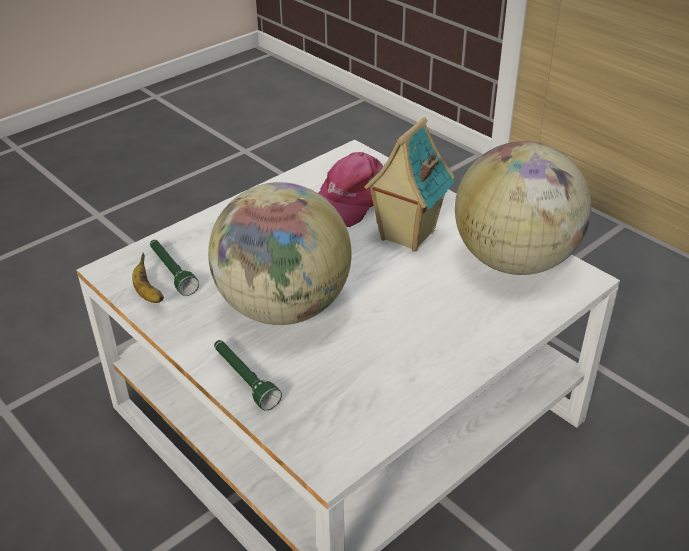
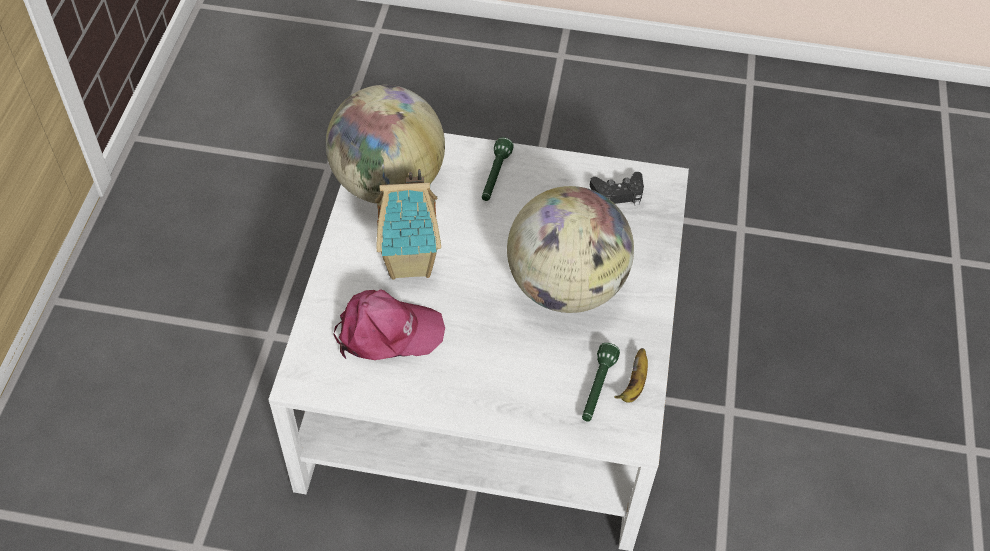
camera: 130 degrees left, 15 degrees up
(244, 379) = (650, 261): green flashlight -> green flashlight (495, 177)
(352, 409) = (617, 194): none -> black game controller

